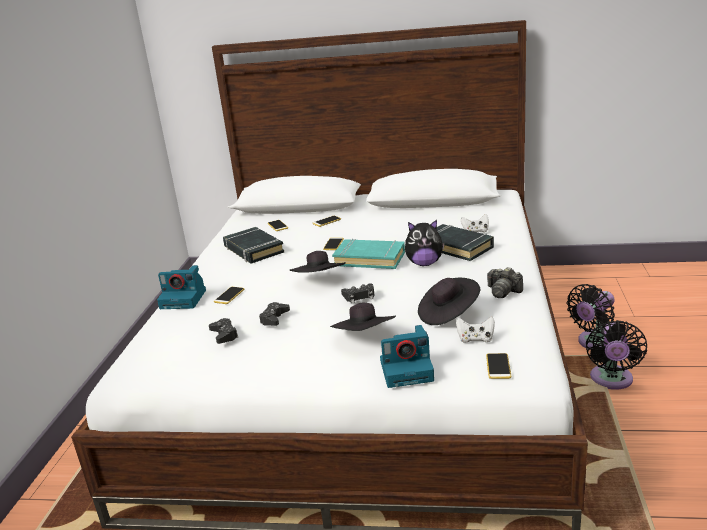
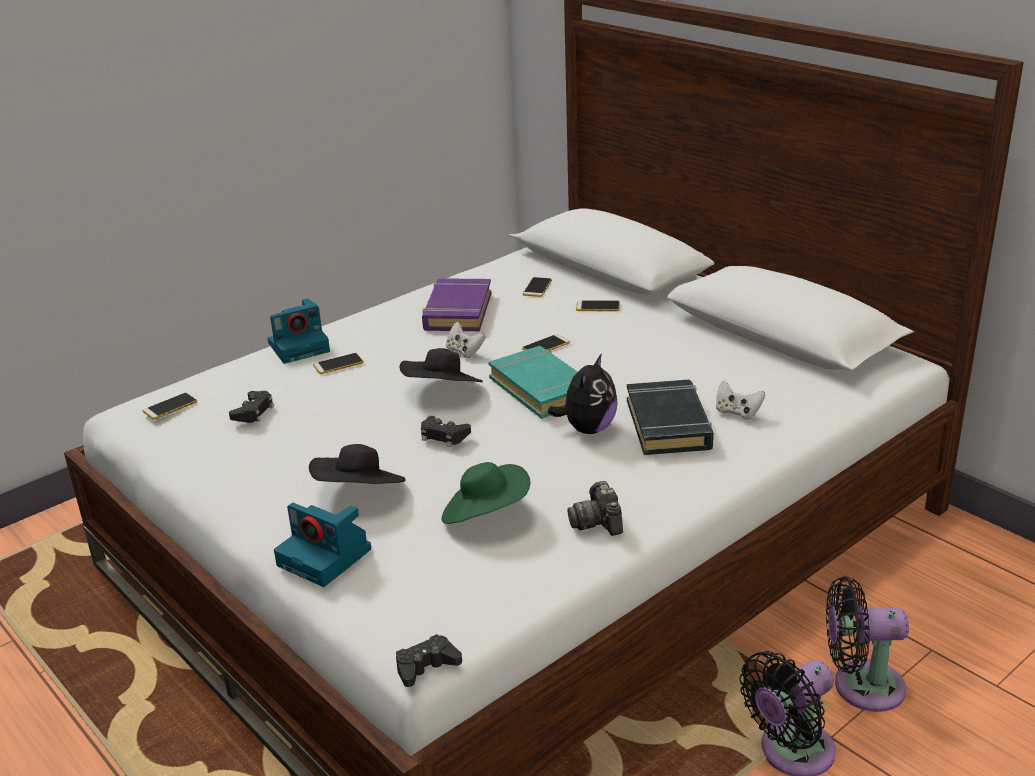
camera: 40 degrees right, 5 degrees up
(184, 299) = (300, 346): camera -> camera turned 75 degrees counterclockwise
(253, 250) = (457, 311): black book -> purple book
(274, 318) = (322, 417): black game controller -> black game controller (426, 666)
(424, 263) = (587, 429): plush toy -> plush toy turned 105 degrees counterclockwise
(448, 314) = (486, 515): black hat -> green hat
(475, 339) = (451, 565): white game controller -> white game controller (464, 351)
(498, 366) = (409, 613): phone -> phone (170, 407)

